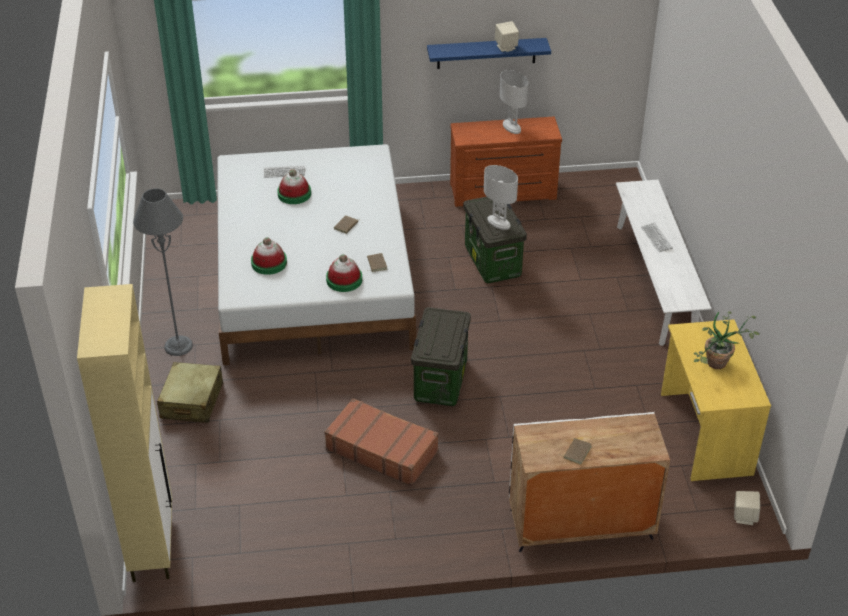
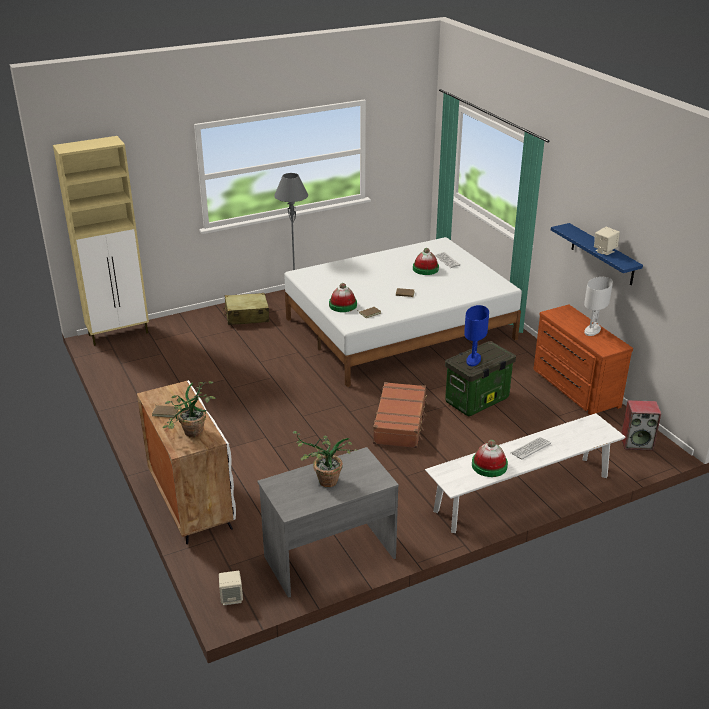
camera: 70 degrees right, 10 degrees down
(269, 263) = (342, 276): hat -> hat (489, 465)
(382, 449) = (234, 394): brown suitcase -> brown suitcase (400, 422)
(440, 380) = (320, 404): storage box -> none
(499, 223) = (473, 360): white table lamp -> blue table lamp
(608, 189) = (637, 443): none -> speaker
(630, 437) = (192, 435): none -> potted plant
(704, 434) = (328, 556): yellow desk -> grey desk

